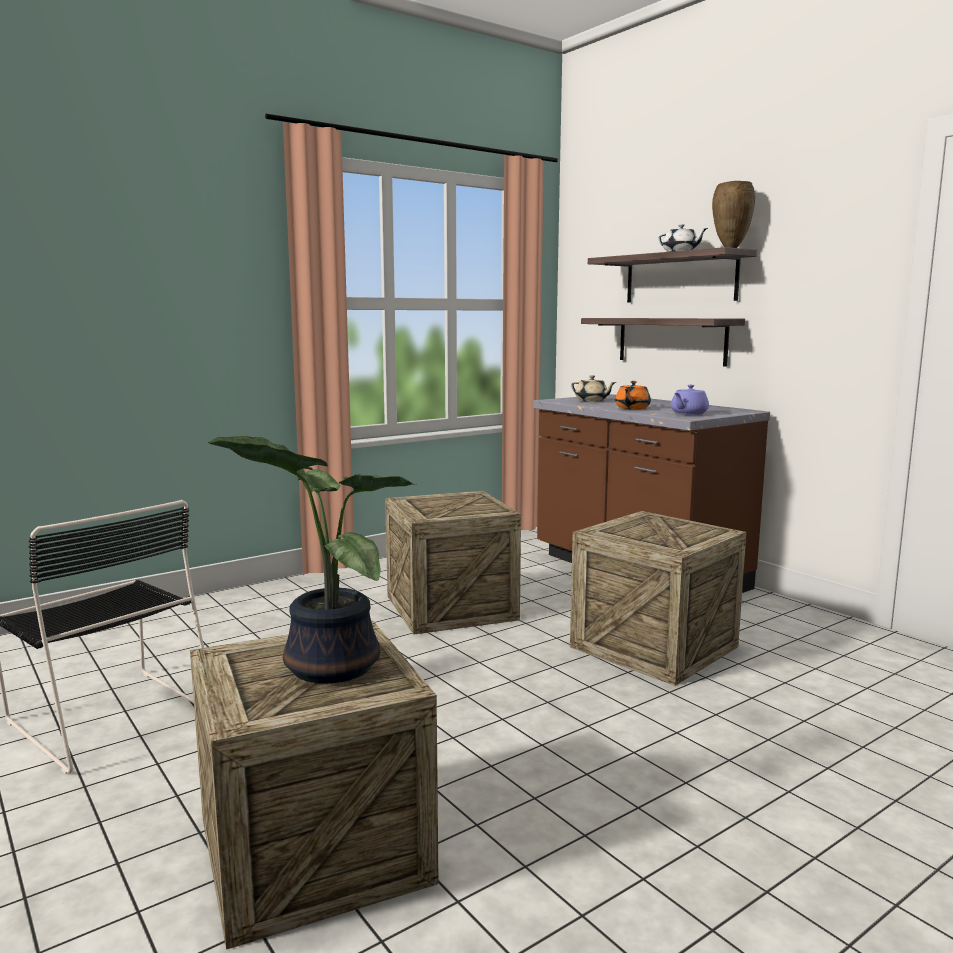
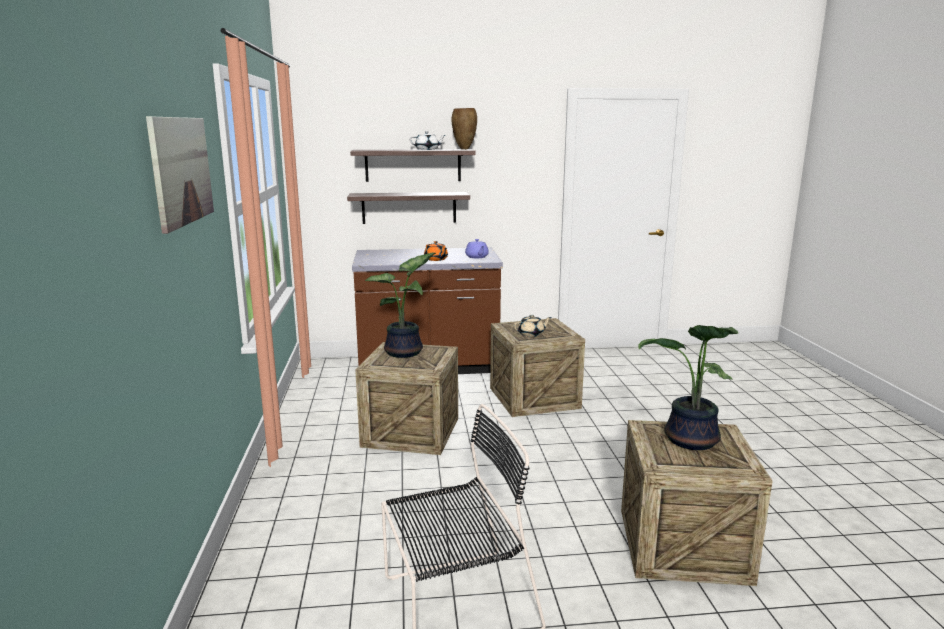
camera: 60 degrees left, 5 degrees up
(166, 242) = (181, 170): none -> picture
(463, 502) = (406, 352): none -> potted plant
(592, 400) = (385, 258): beige teapot -> beige teapot (531, 334)

